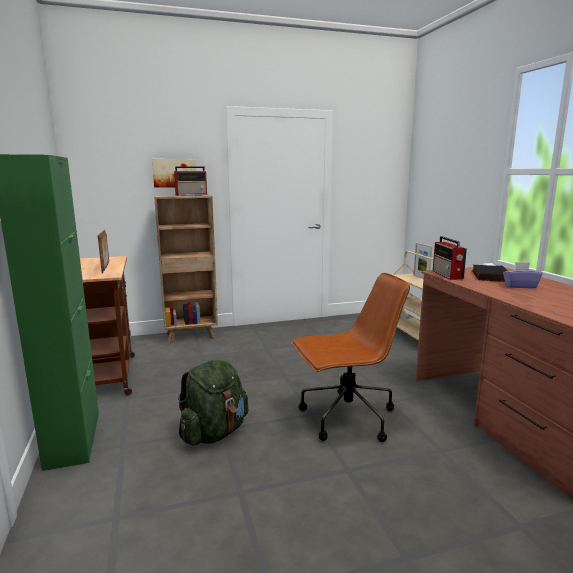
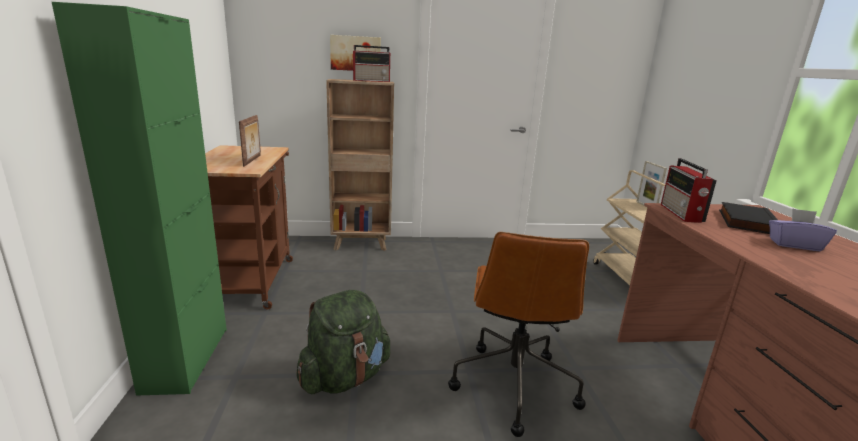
camera: 10 degrees right, 5 degrees up
(346, 418) = (513, 384): brown office chair -> brown office chair turned 105 degrees clockwise

